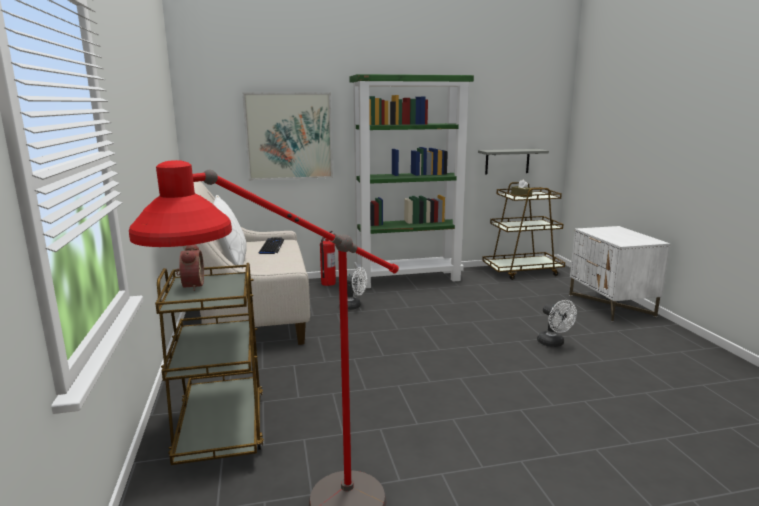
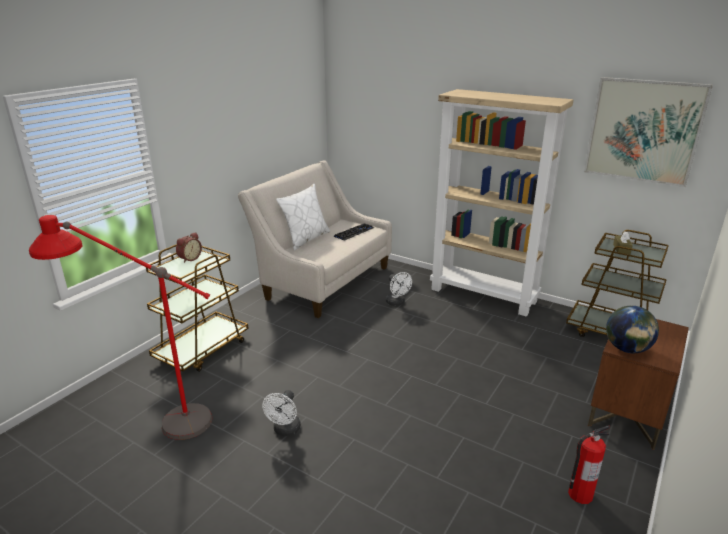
camera: 45 degrees right, 10 degrees up
(289, 136) = (403, 138): picture -> picture (643, 131)
(328, 283) = (415, 274): fire extinguisher -> fire extinguisher (579, 494)
(408, 279) = (484, 295): green bookcase -> beige bookcase
(507, 161) = (630, 203): grey shelf -> none
(554, 343) = (483, 412): white fan -> white fan (285, 430)
(611, 305) = (627, 412): white nightstand -> brown nightstand
(626, 242) = (627, 349): none -> globe

